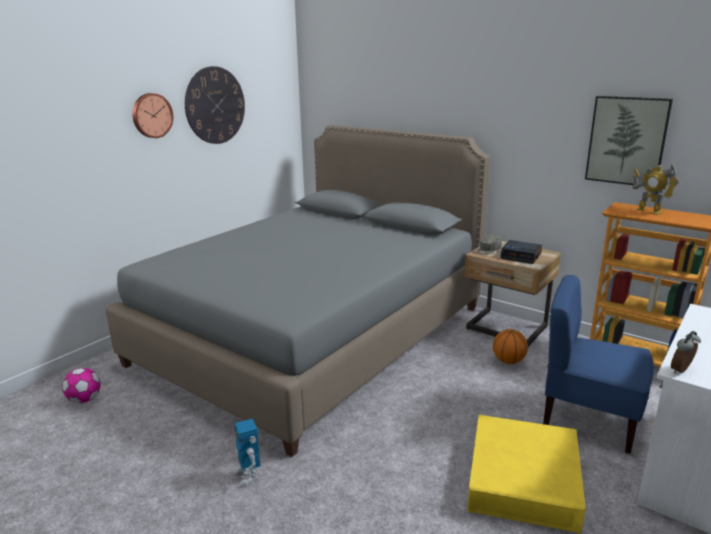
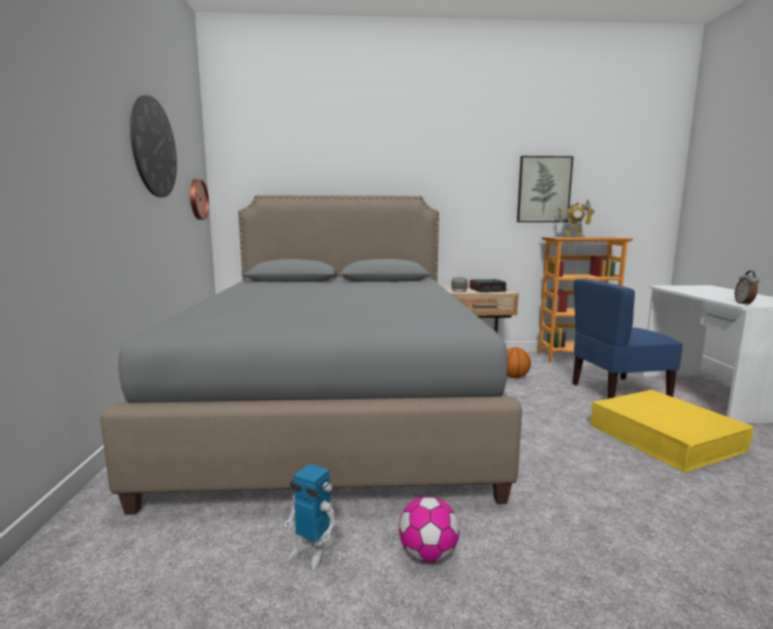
camera: 40 degrees left, 10 degrees down
(84, 400) = (121, 583): football -> football (428, 554)
(151, 115) = (101, 133): wall clock -> wall clock (197, 199)
(248, 477) = (506, 544): toy robot -> toy robot (311, 553)

